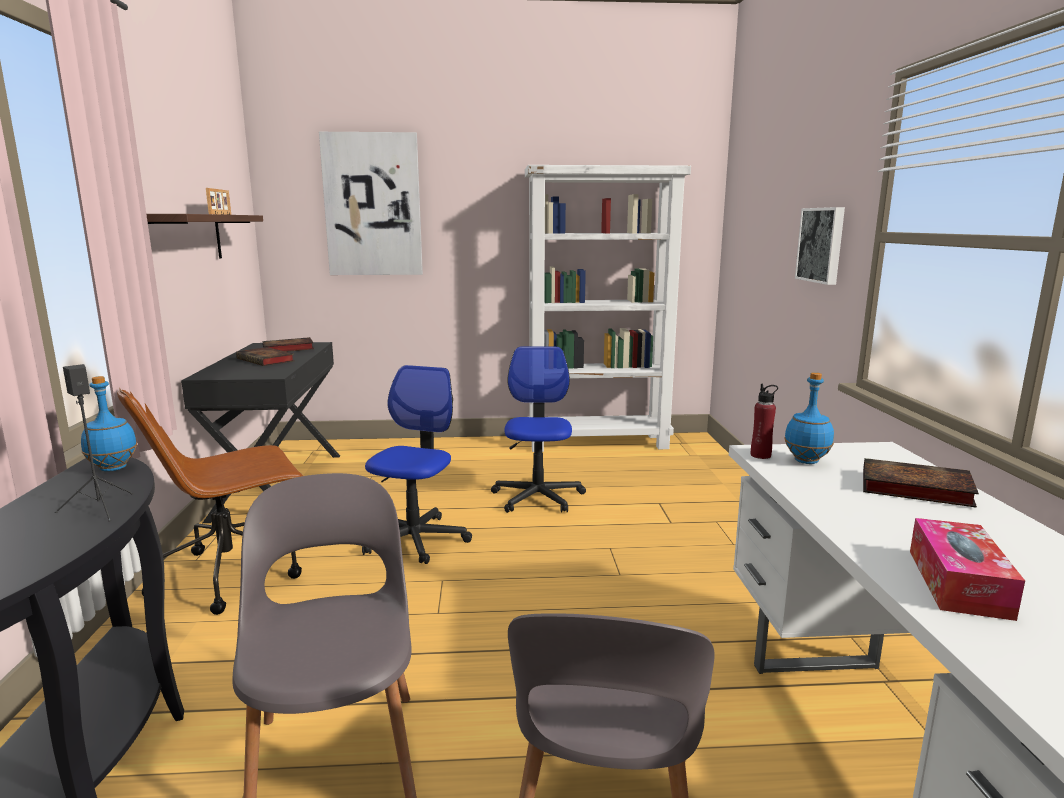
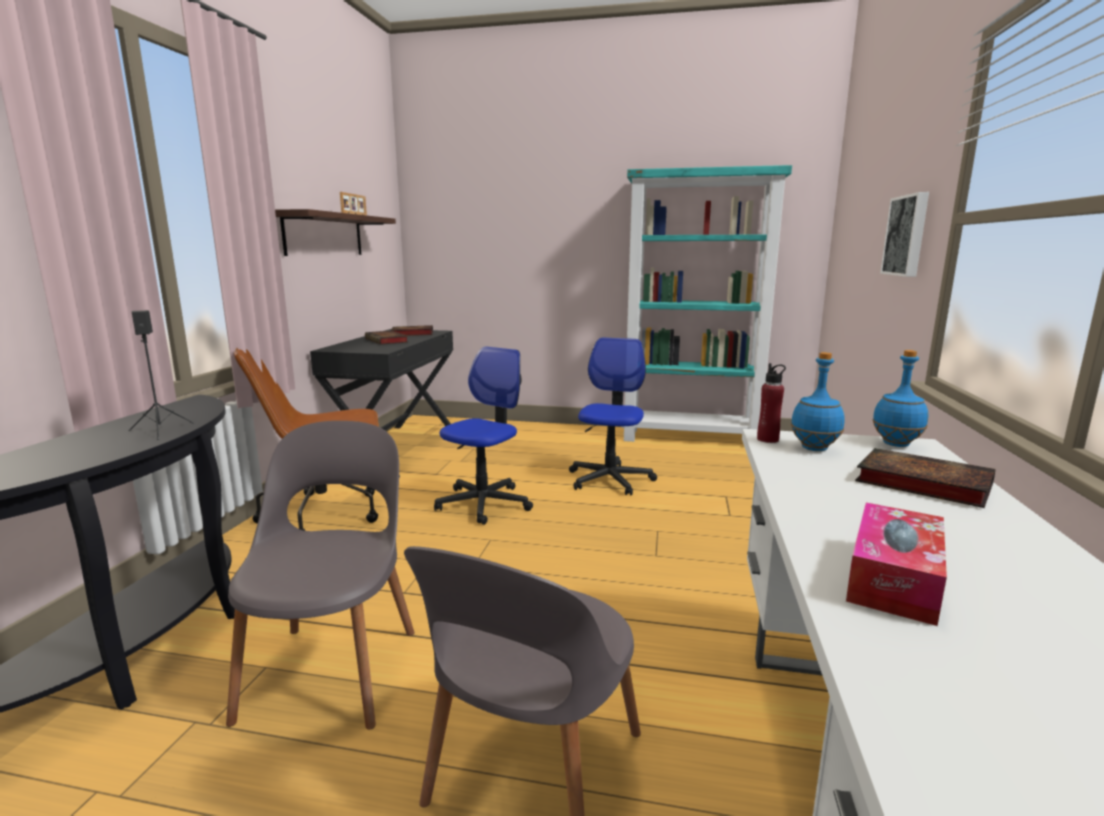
camera: 15 degrees right, 0 degrees up
(113, 468) = (198, 405): blue bottle -> blue bottle (895, 444)
(373, 205) = (496, 212): picture -> none
(598, 442) = (690, 438): white bookcase -> turquoise bookcase

